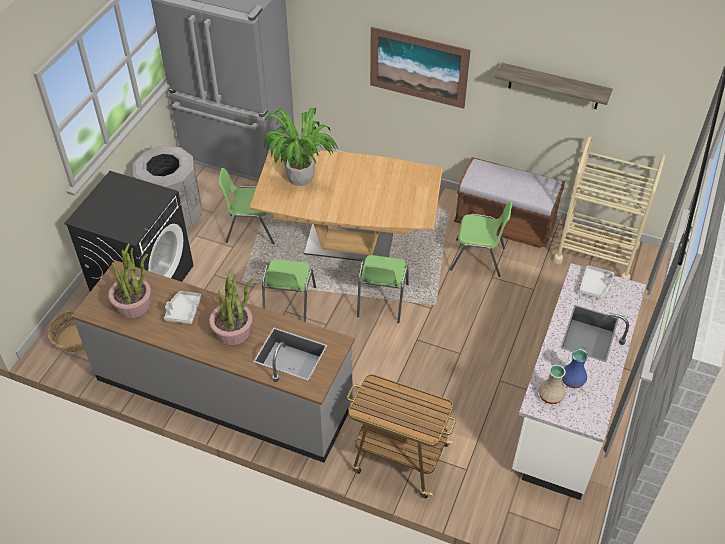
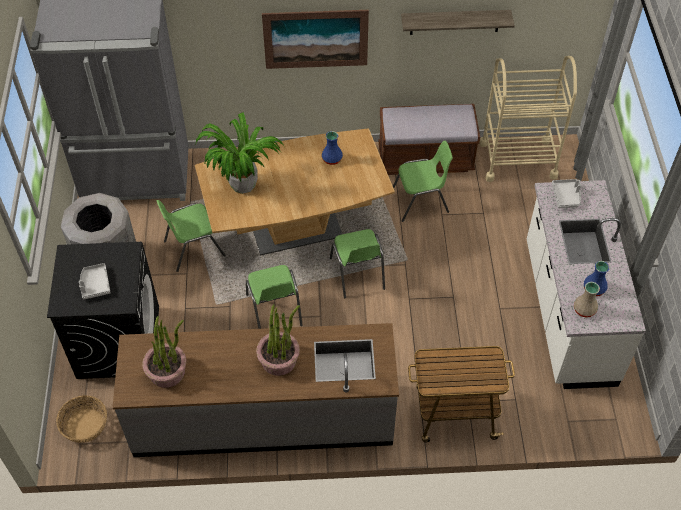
camera: 25 degrees left, 5 degrees up
(183, 311) = (220, 359): grey tray -> grey tray (95, 284)
(393, 182) = (332, 159): none -> blue vase

